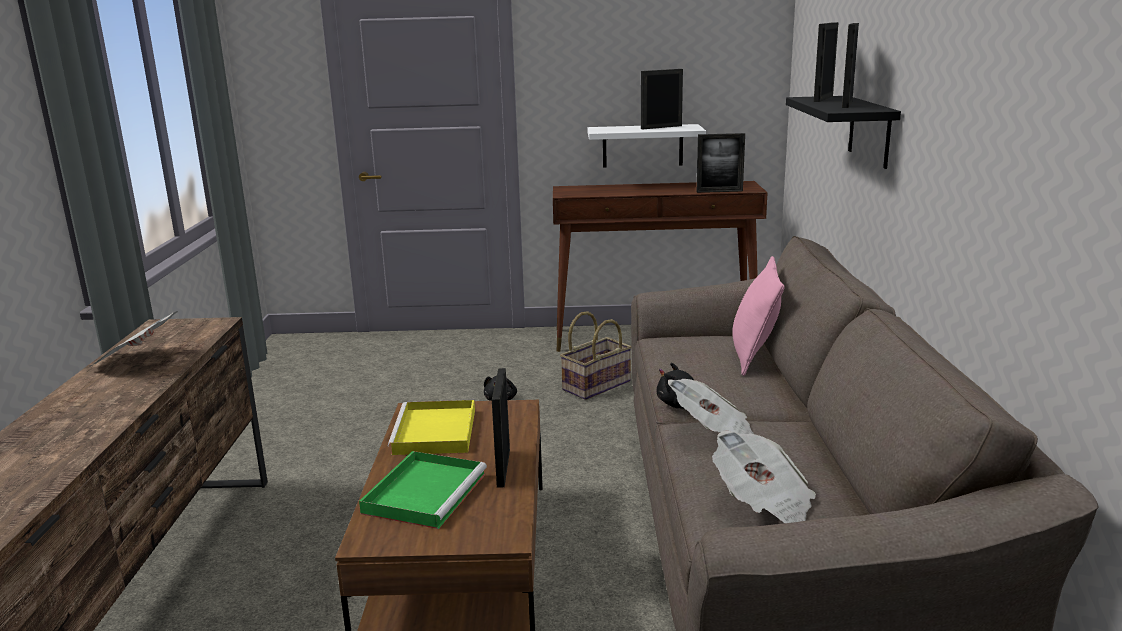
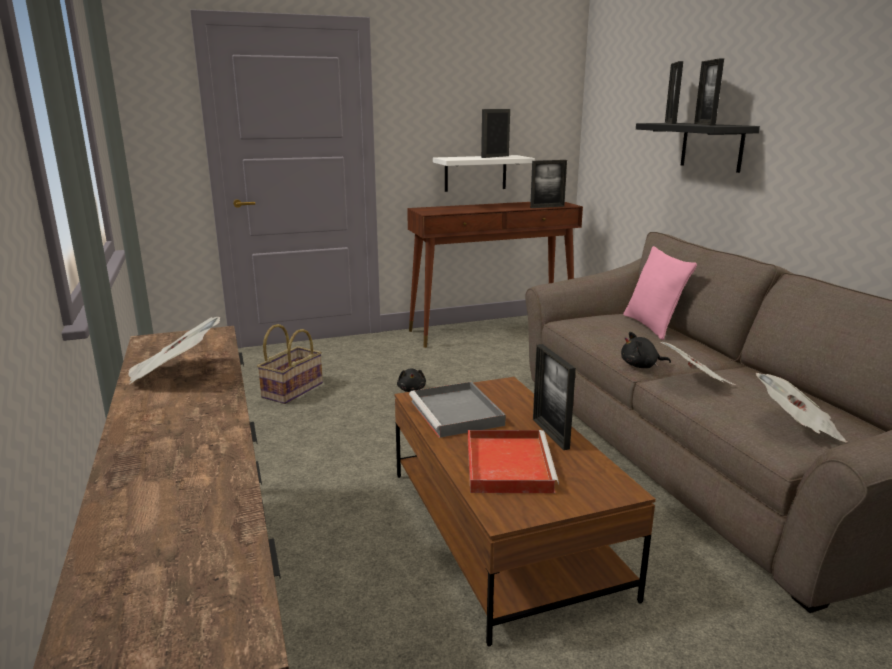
camera: 20 degrees left, 0 degrees up
(425, 492) = (507, 464): green tray -> red tray
(435, 432) = (457, 413): yellow tray -> grey tray
(596, 385) = (479, 369): basket -> basket (292, 390)

